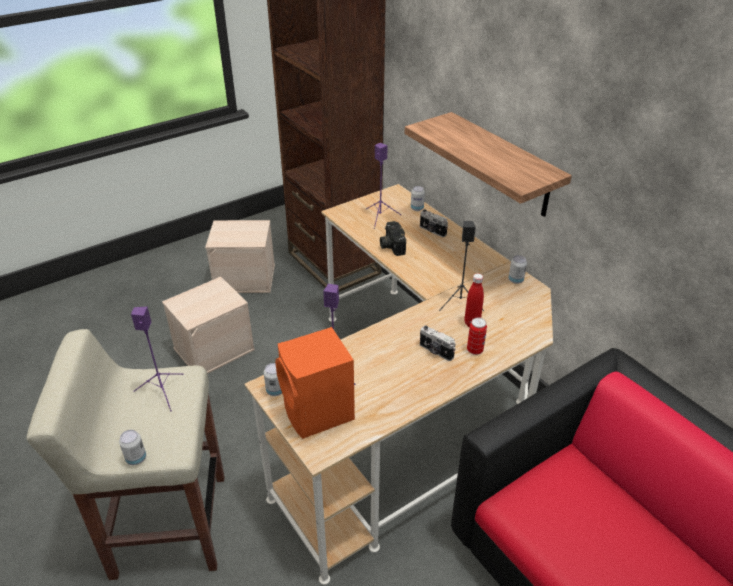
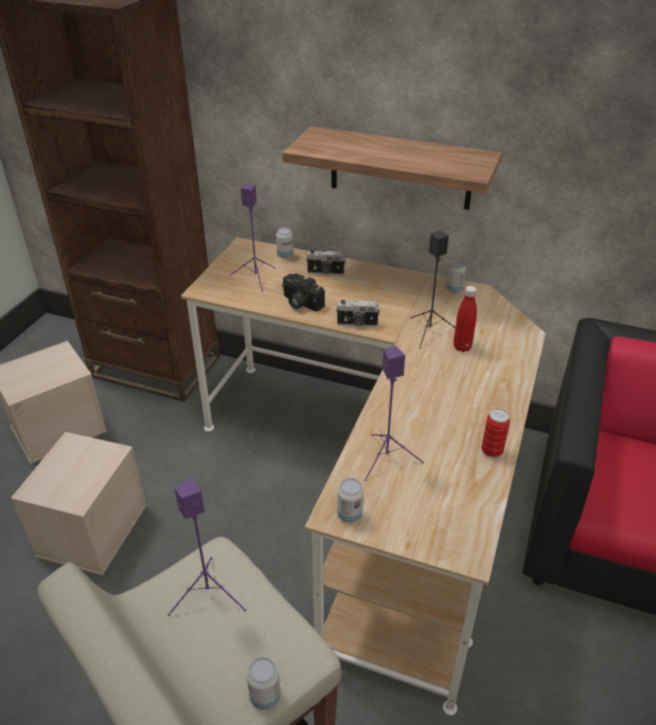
camera: 35 degrees left, 0 degrees up
(318, 414) = (422, 513): orange speaker -> none
(435, 351) = (461, 390): camera -> camera (357, 324)
(474, 350) = (493, 371): can -> can (492, 451)

